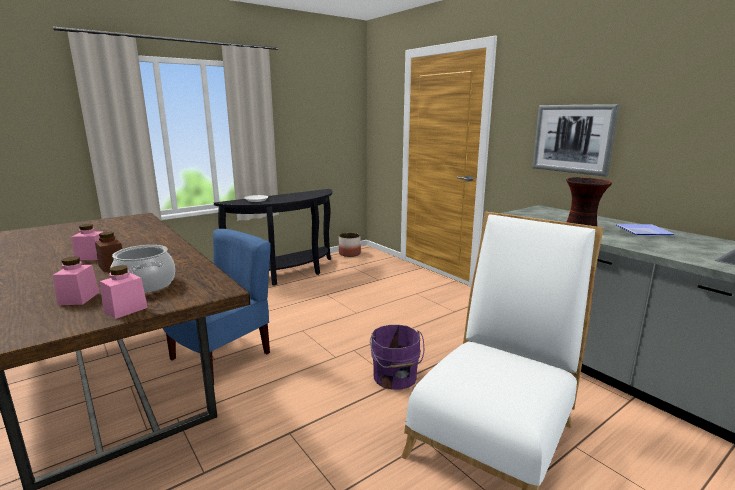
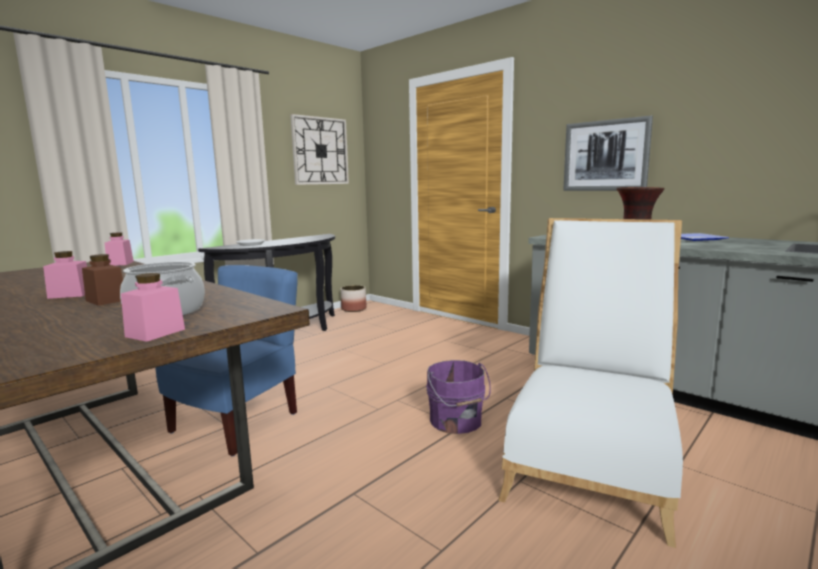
camera: 10 degrees left, 5 degrees down
(79, 298) = (79, 328): pink jar -> pink jar (120, 263)
(325, 114) = (320, 151): none -> wall clock

